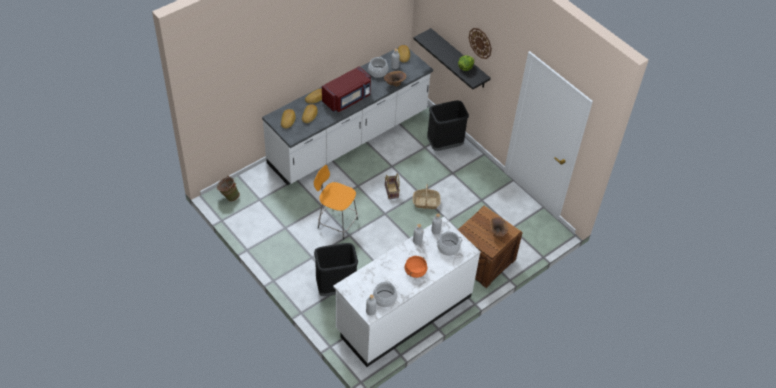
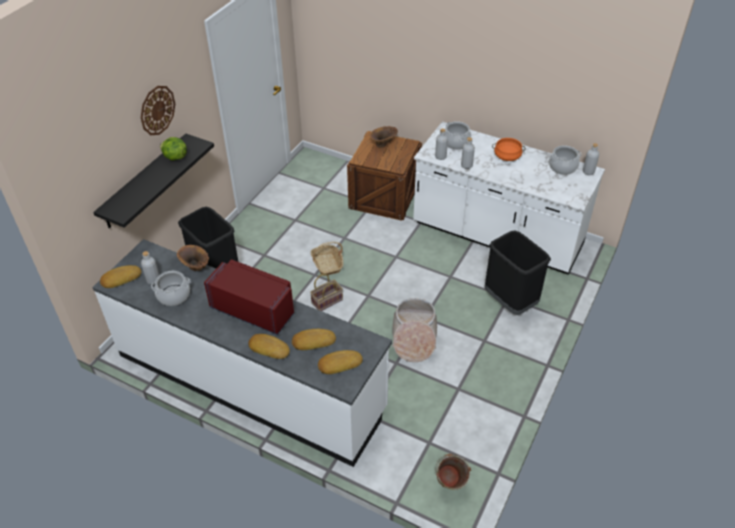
camera: 110 degrees left, 5 degrees down
(336, 223) = (414, 337): orange stool -> basket

